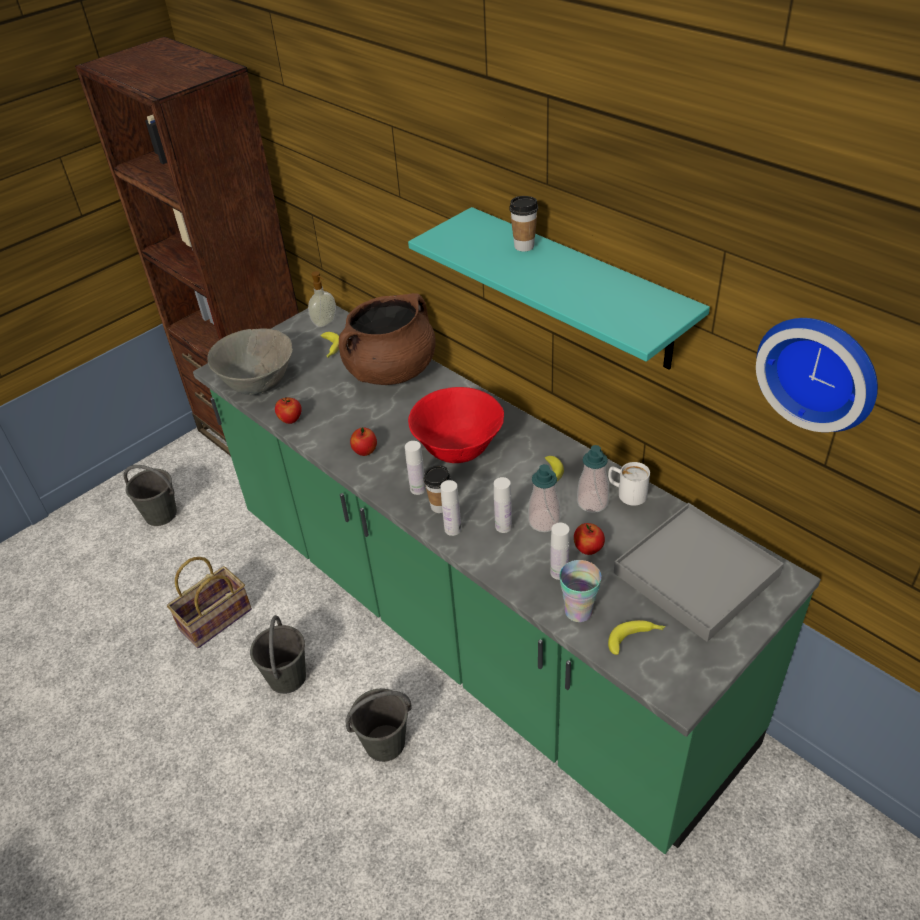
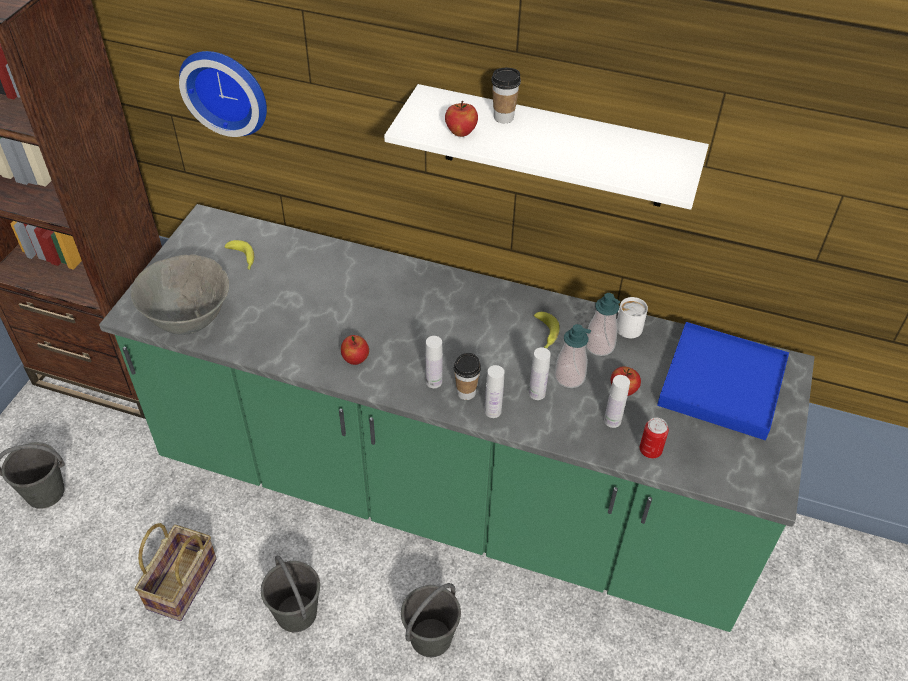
camera: 30 degrees left, 5 degrees up
(290, 420) = (253, 348): apple -> apple (461, 132)
(325, 323) = (217, 231): soap dispenser -> none
(391, 371) = (325, 267): brown cooking pot -> none
(458, 449) = (447, 330): red bowl -> none
(578, 289) = (554, 147): turquoise shelf -> white shelf
(578, 611) = (650, 450): cup -> can
(636, 639) = (710, 458): banana -> none
(695, 574) = (721, 384): grey tray -> blue tray
(820, 370) = (821, 182): wall clock -> wall clock (227, 90)

